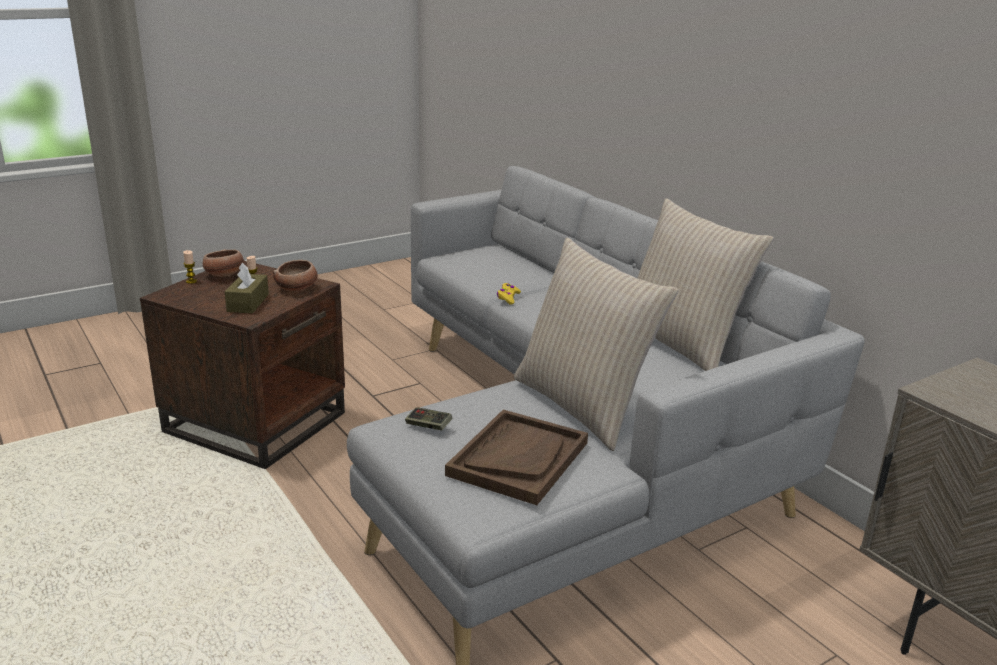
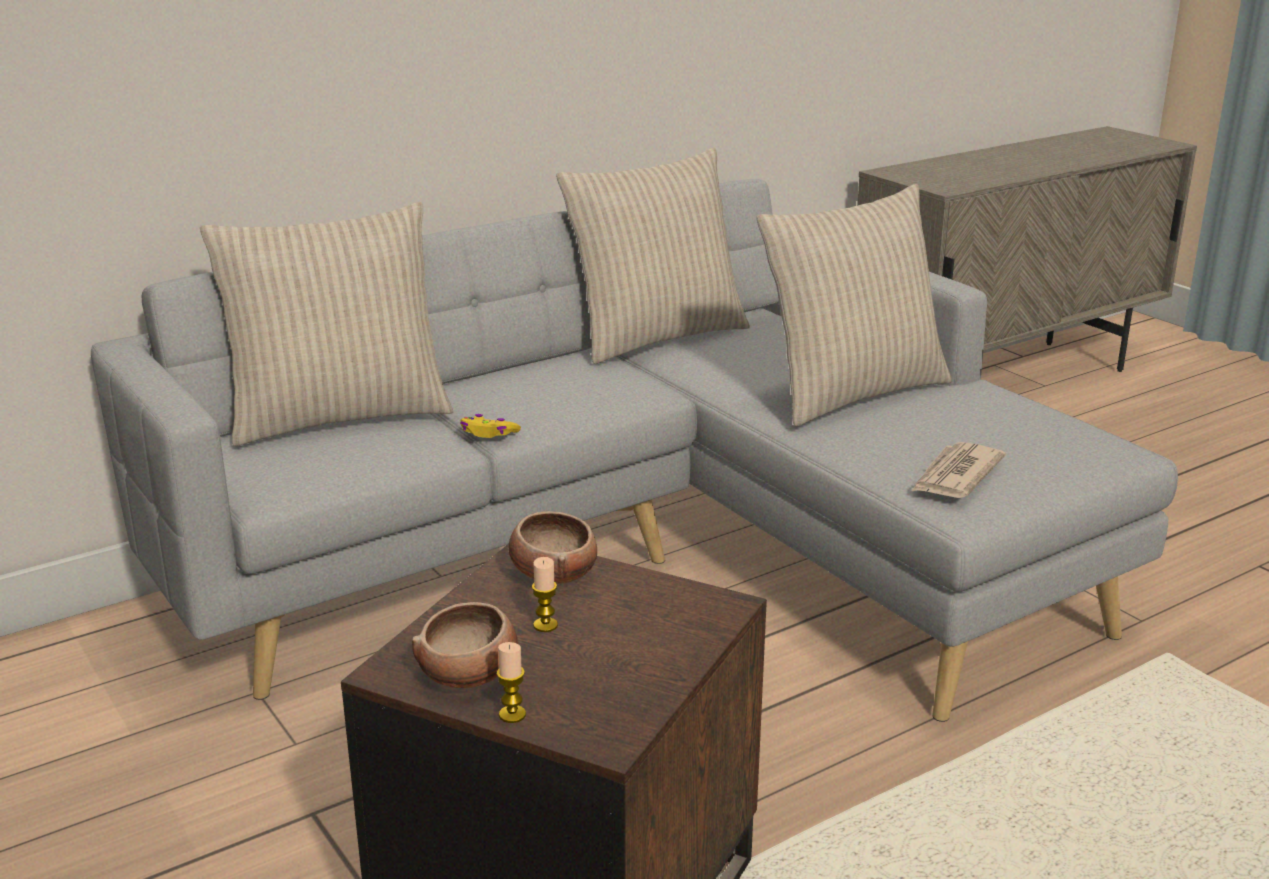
camera: 90 degrees left, 0 degrees up
(248, 303) = (639, 618): brown tissue box -> none
(428, 426) = (955, 475): game controller -> newspaper
(518, 458) = (1001, 425): brown tray -> none
(526, 265) = (339, 416): none -> beige pillow

